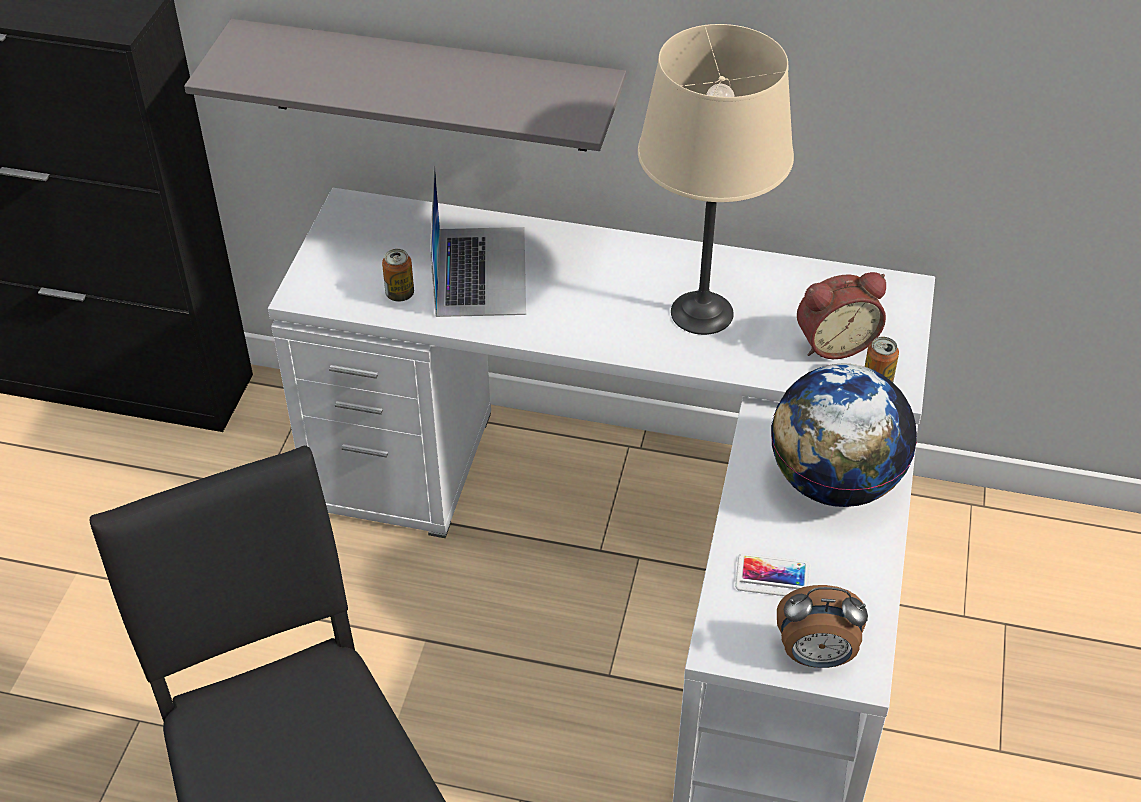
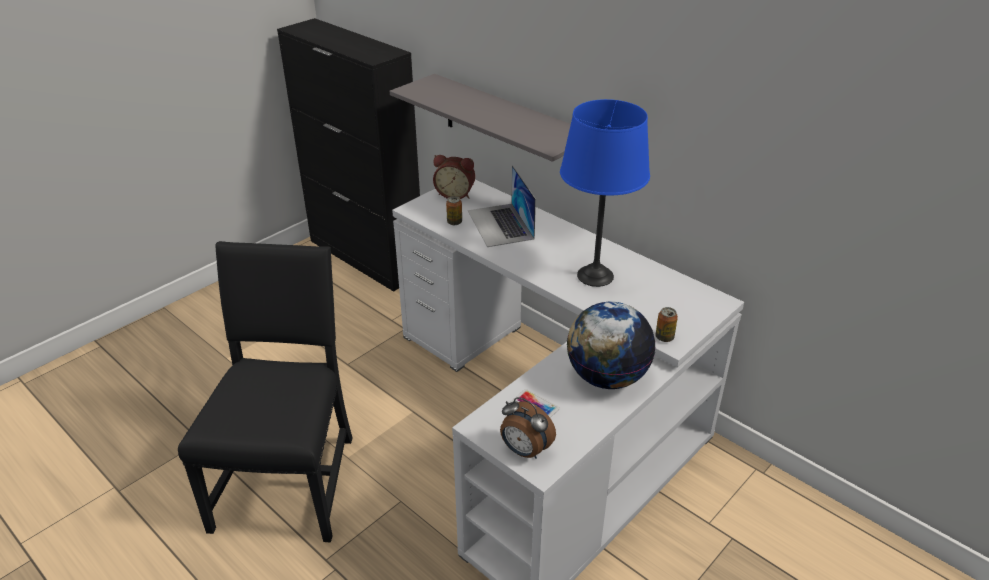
camera: 30 degrees right, 10 degrees down
(480, 270) = (500, 225): laptop -> laptop turned 135 degrees clockwise
(702, 313) = (595, 276): beige table lamp -> blue table lamp
(834, 342) = (656, 311): alarm clock -> alarm clock (455, 194)

